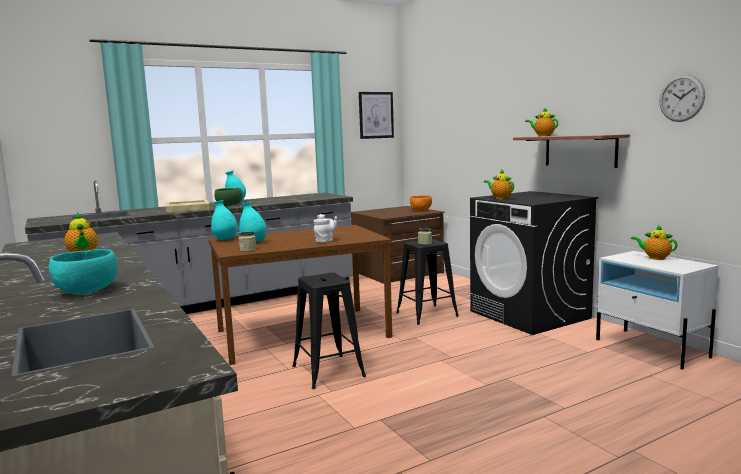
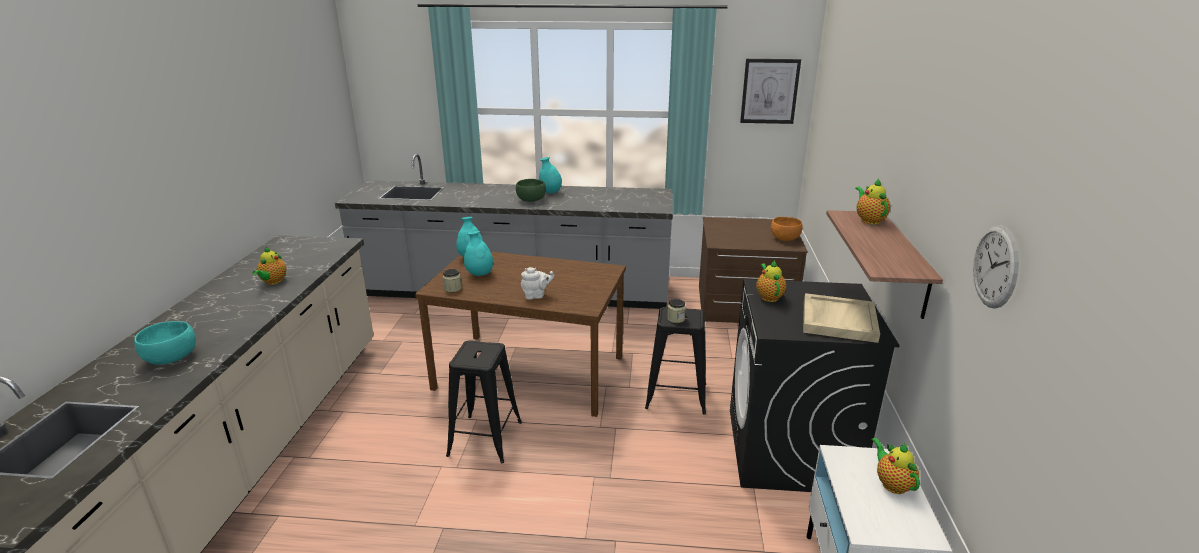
camera: 35 degrees right, 15 degrees up
(187, 208) = (490, 196): beige tray -> beige tray (838, 320)

